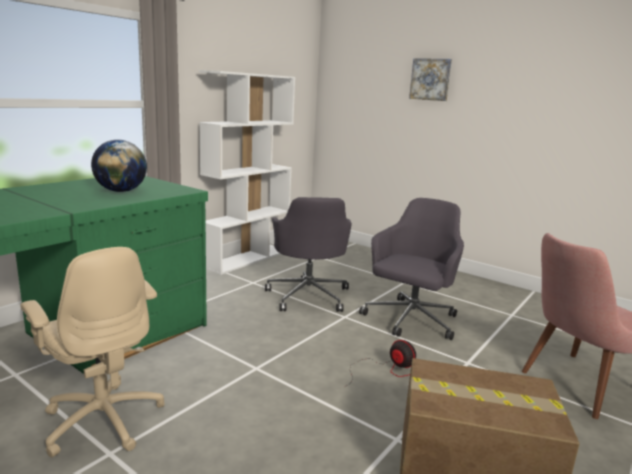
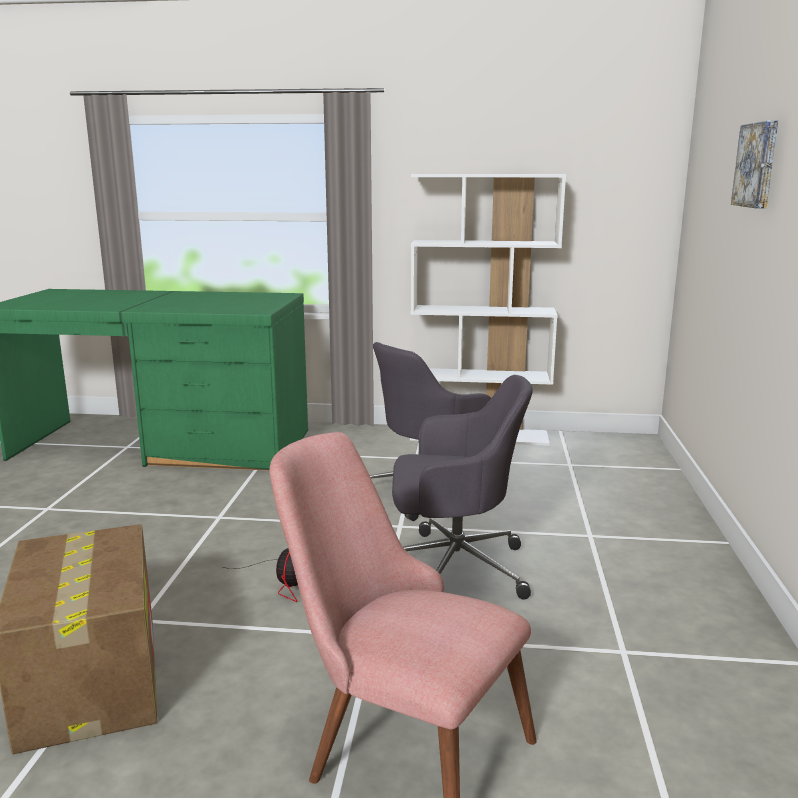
camera: 60 degrees right, 0 degrees up
(103, 419) = (88, 491): beige office chair -> none
(121, 191) = (216, 304): globe -> none

